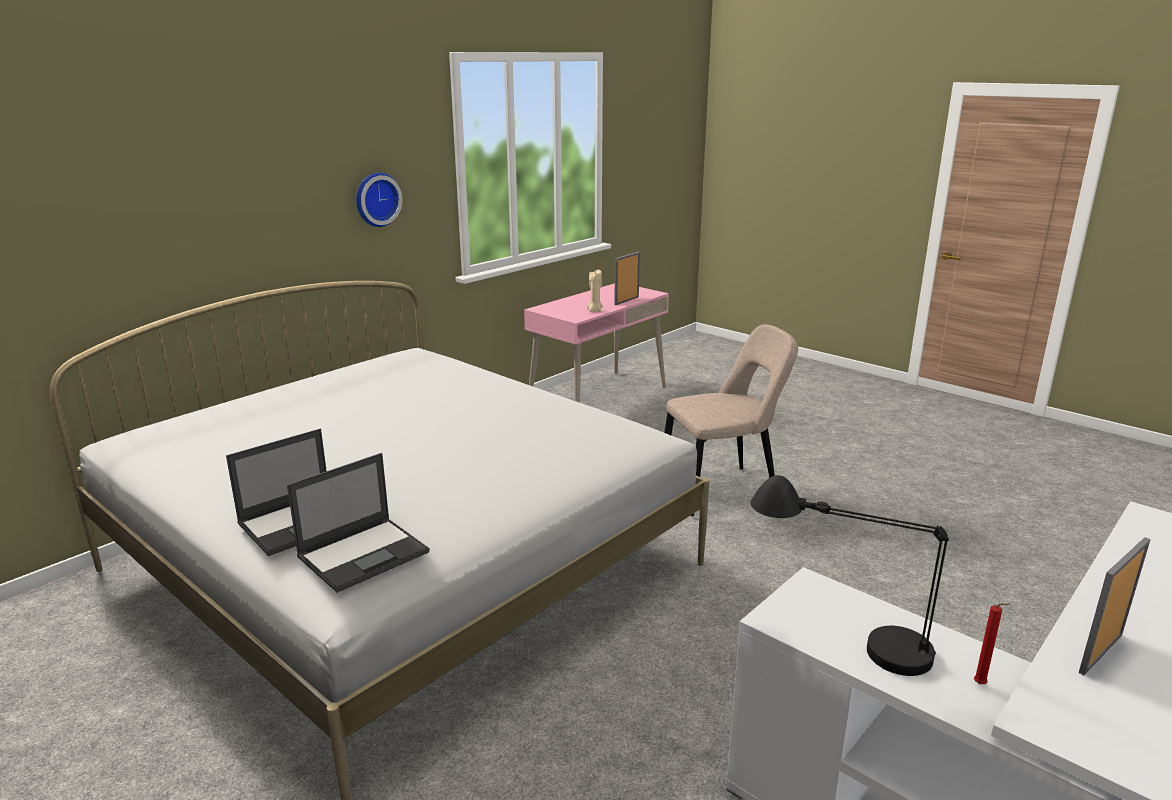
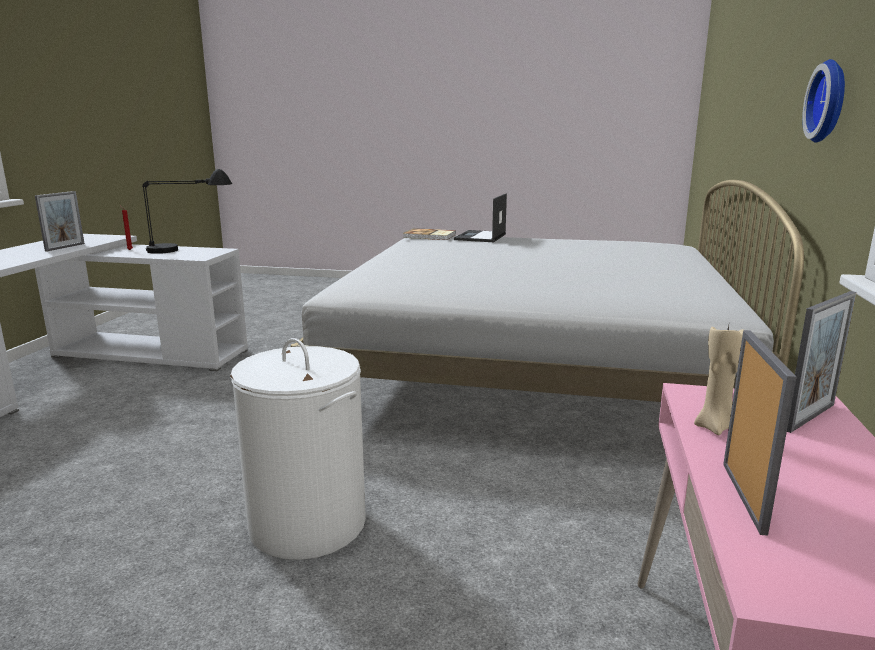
camera: 150 degrees right, 5 degrees down
(364, 554) = (429, 236): laptop -> book
(555, 307) = (810, 417): none -> picture frame
(723, 491) = (307, 524): beige chair -> white laundry basket

